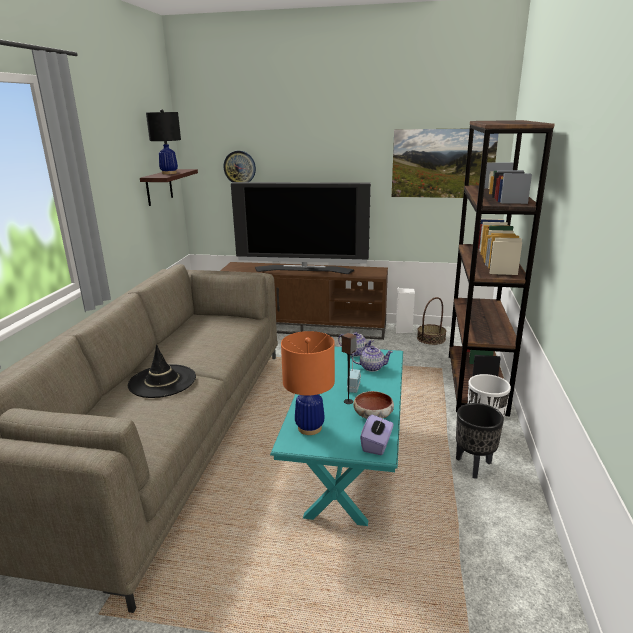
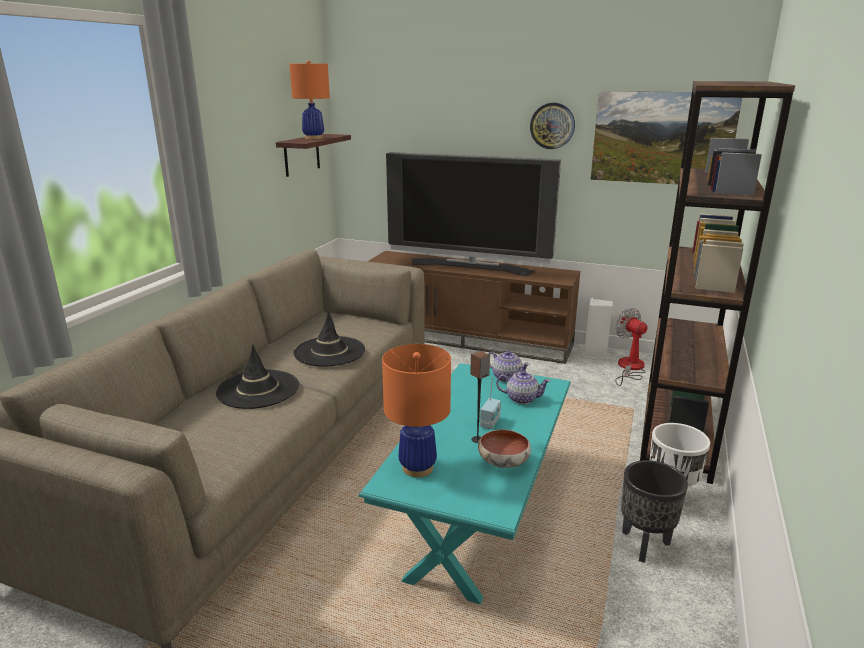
camera: 10 degrees right, 0 degrees up
(169, 173) = (313, 138): black table lamp -> orange table lamp
(211, 346) = (329, 352): none -> black hat
(239, 167) = (402, 134): wall clock -> wall clock (552, 126)
(377, 445) = (496, 500): purple tissue box -> none
(431, 338) = (629, 368): basket -> fan

